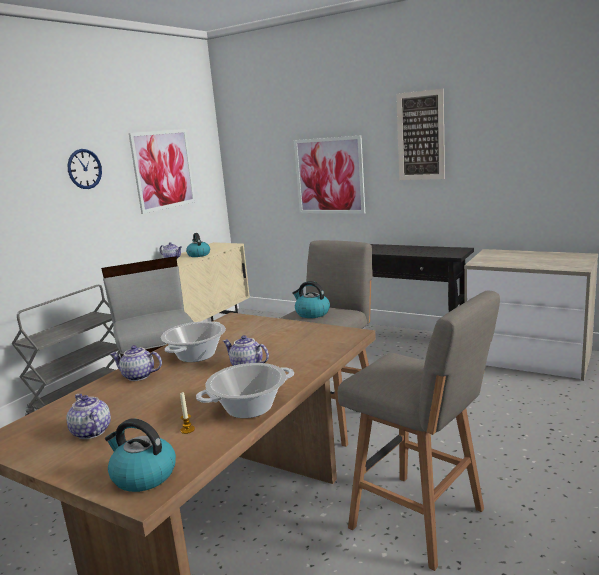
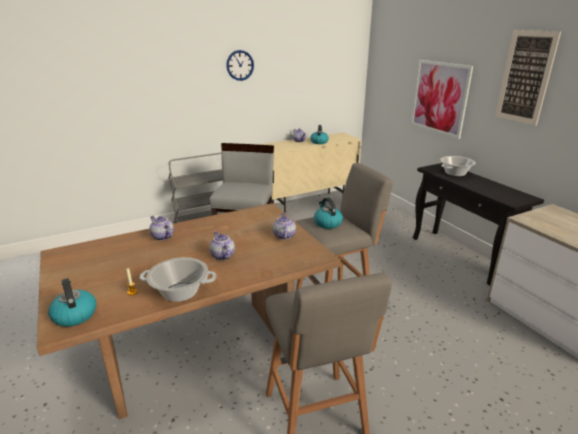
camera: 30 degrees right, 10 degrees up
(91, 432) = (93, 269): teapot -> teapot (284, 236)
(163, 170) = (308, 70): picture -> none
(196, 355) = (208, 233): cooking pot -> cooking pot (455, 173)

